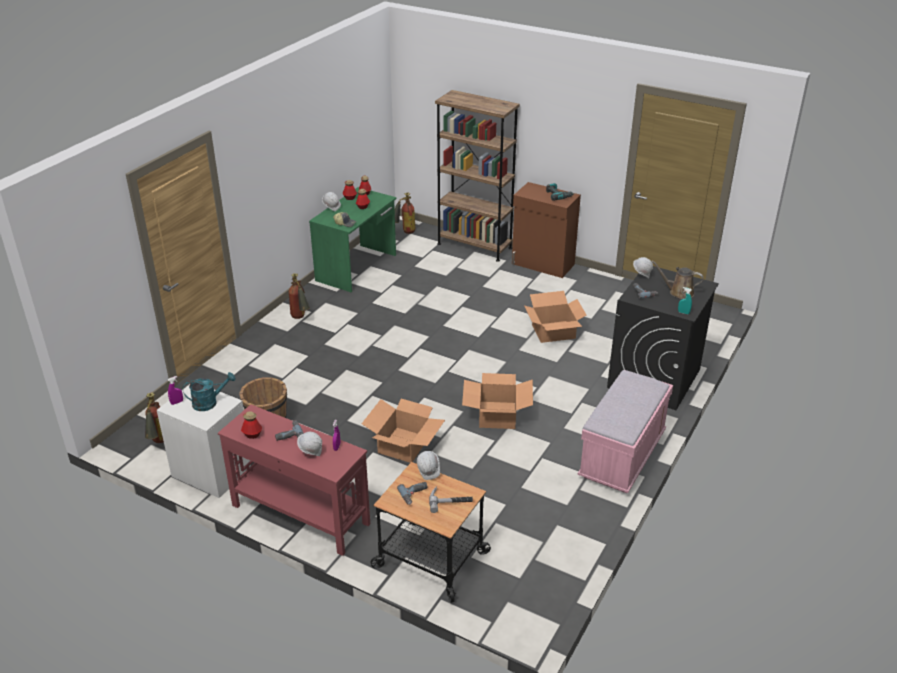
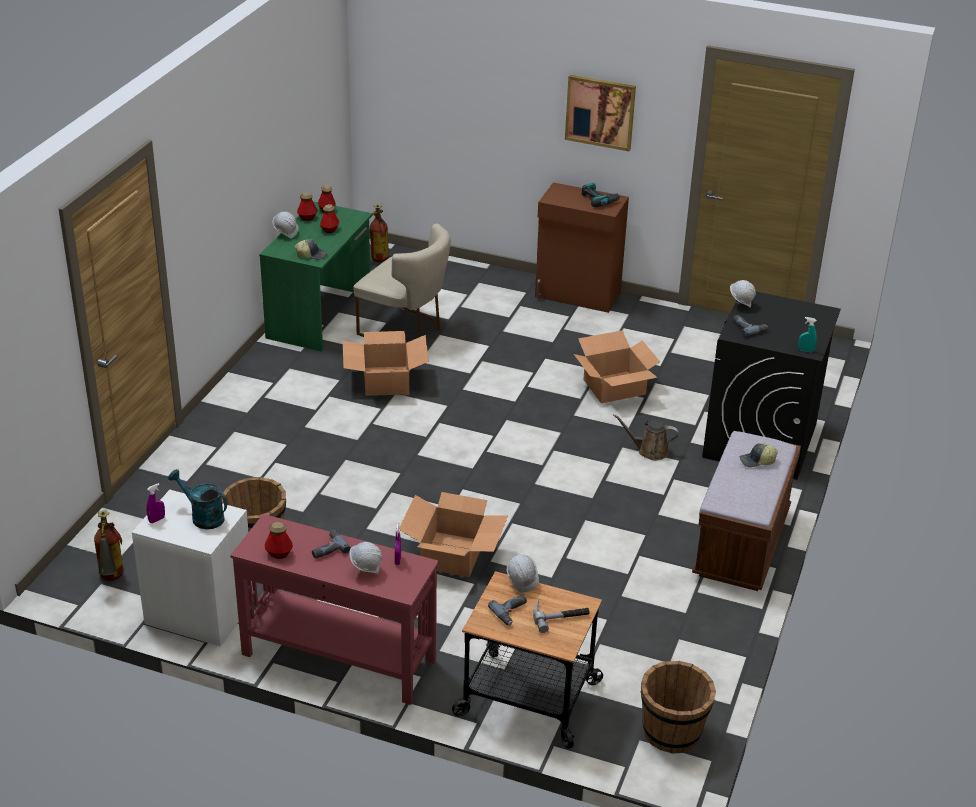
camera: 10 degrees left, 0 degrees up
(209, 403) = (202, 516): turquoise watering can -> turquoise watering can turned 120 degrees counterclockwise
(300, 318) = (260, 393): fire extinguisher -> none
(414, 281) = (406, 330): none -> beige chair
(474, 246) = (477, 274): brown bookcase -> none
(496, 415) = (566, 505): cardboard box -> cardboard box (385, 381)
(534, 598) = (672, 733): none -> brown bucket
(561, 131) = (600, 112): none -> picture
(622, 456) = (742, 545): pink bench -> brown bench
(635, 394) = (757, 461): none -> cap
(678, 292) = (793, 324): brown watering can -> brown watering can (649, 451)

